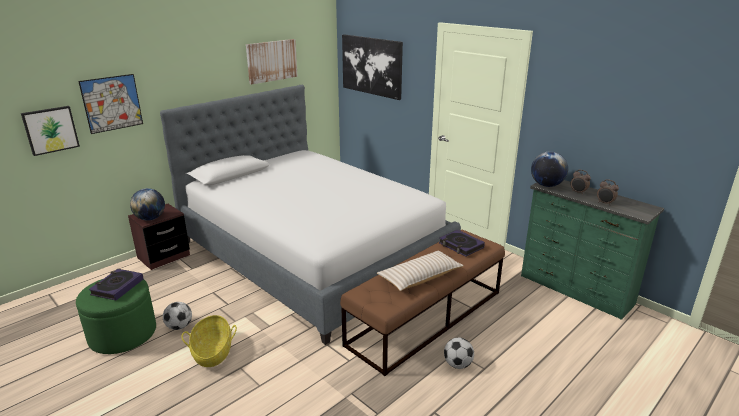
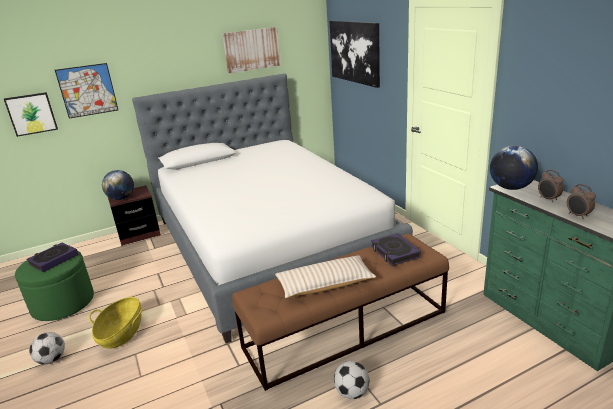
camera: 20 degrees right, 0 degrees up
(179, 326) = (110, 303): football -> football (52, 359)

